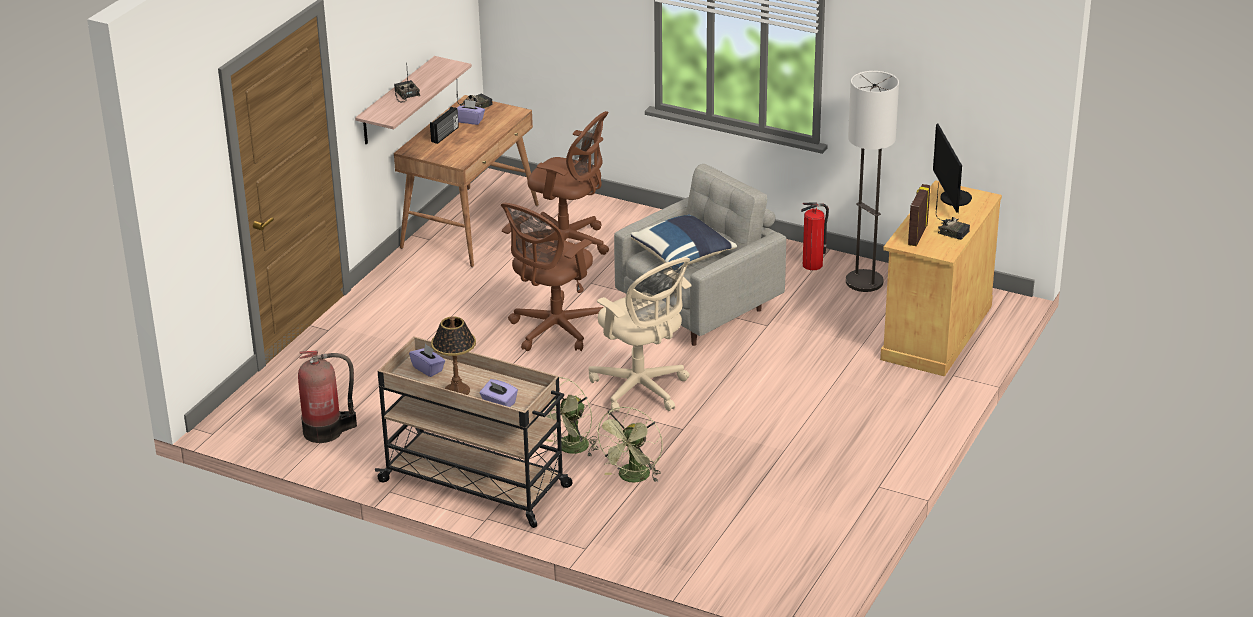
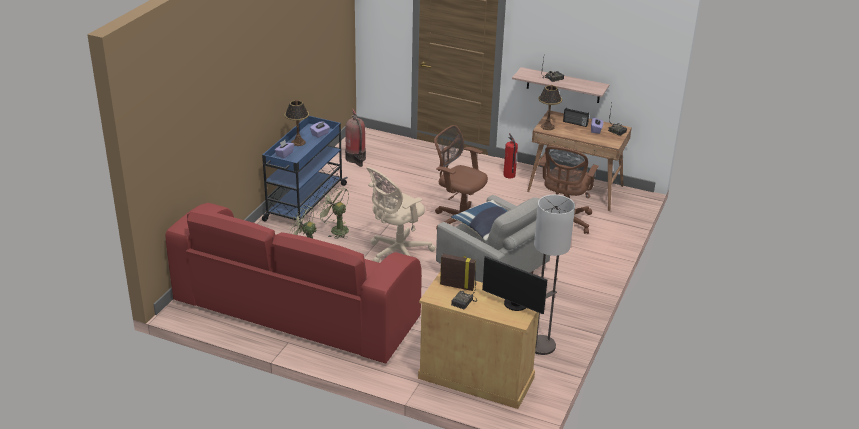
camera: 85 degrees right, 0 degrees up
(452, 157) = (547, 126): none -> table lamp
(477, 484) = (304, 203): beige cart -> blue cart
(800, 482) = (296, 311): none -> red sofa
(813, 265) = (560, 322): fire extinguisher -> fire extinguisher (509, 175)
(952, 199) = (514, 305): monitor -> monitor turned 135 degrees counterclockwise

